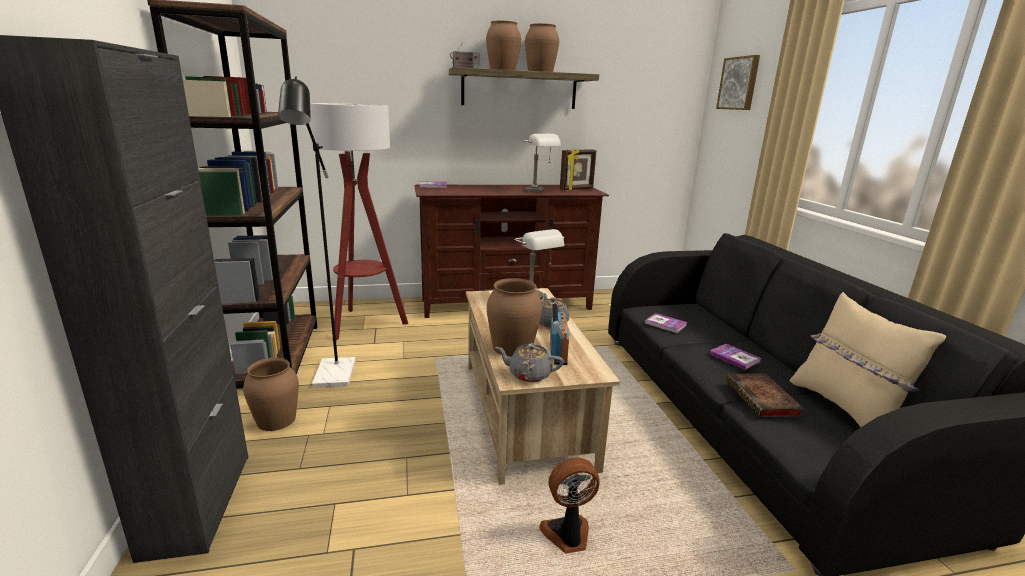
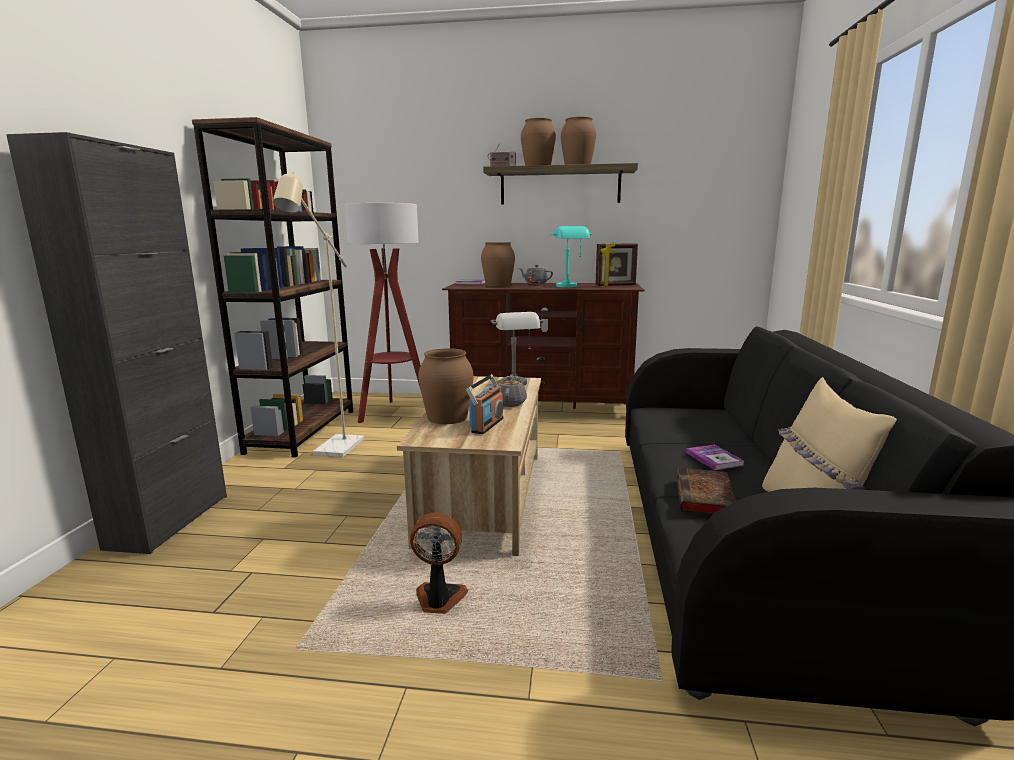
camera: 20 degrees right, 5 degrees down
(276, 420) = (267, 474): brown vase -> brown vase (498, 285)
(333, 379) = (335, 450): black floor lamp -> beige floor lamp
(529, 374) = (437, 437): grey teapot -> grey teapot (535, 283)
(539, 191) = (569, 287): grey table lamp -> turquoise table lamp
(665, 324) = (663, 423): book -> none
(739, 83) = (807, 160): picture -> none

